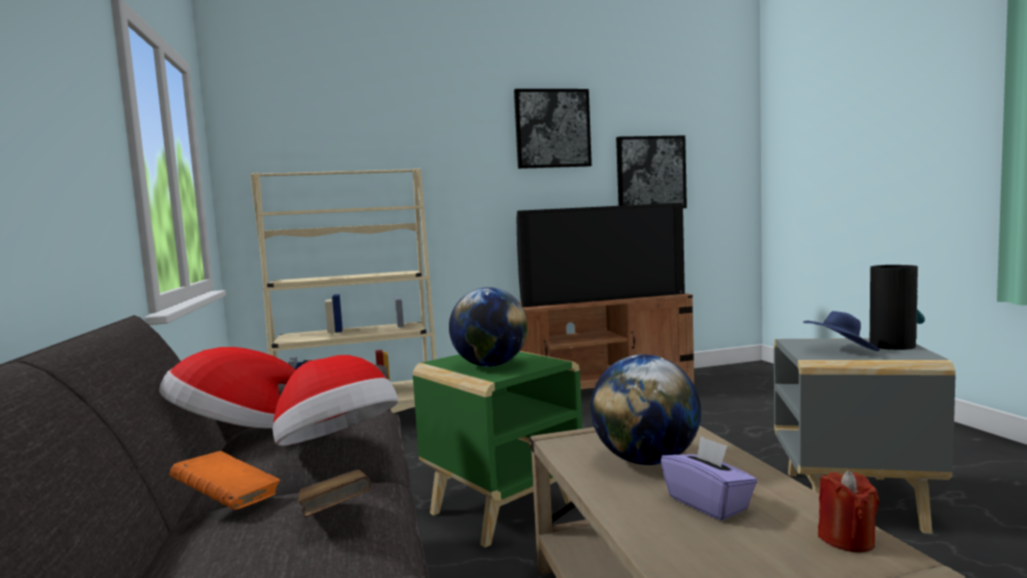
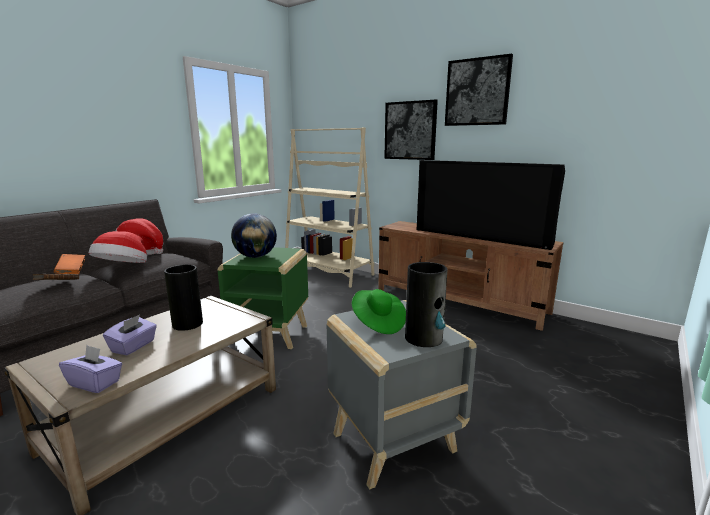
camera: 50 degrees right, 10 degrees up
(646, 460) = (187, 324): globe -> vase
(650, 173) = (568, 131): picture -> picture (410, 130)
(841, 351) = (378, 323): blue hat -> green hat
(846, 539) = (95, 383): red candle -> purple tissue box

